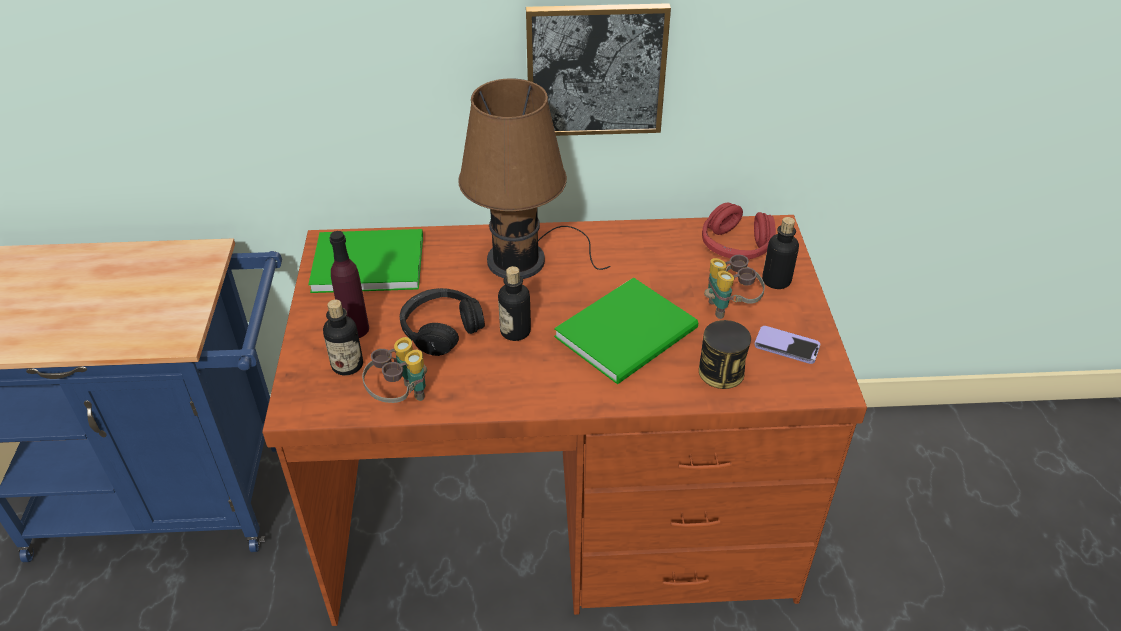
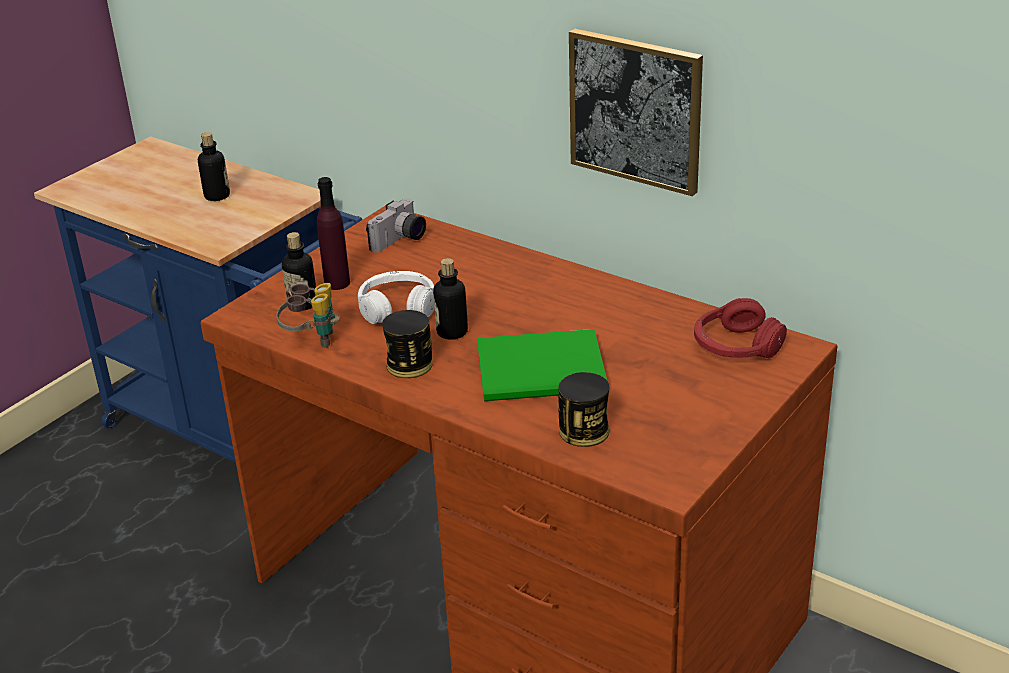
camera: 40 degrees right, 10 degrees down
(365, 262) = (400, 241): green book -> camera
(441, 329) = (398, 308): black headphones -> white headphones
(517, 380) = (409, 365): none -> can
(523, 259) = (526, 284): brown table lamp -> none
(729, 307) = (661, 389): binoculars -> none
(776, 280) = (737, 388): bottle -> bottle (217, 196)
(786, 346) = (672, 439): phone -> none

